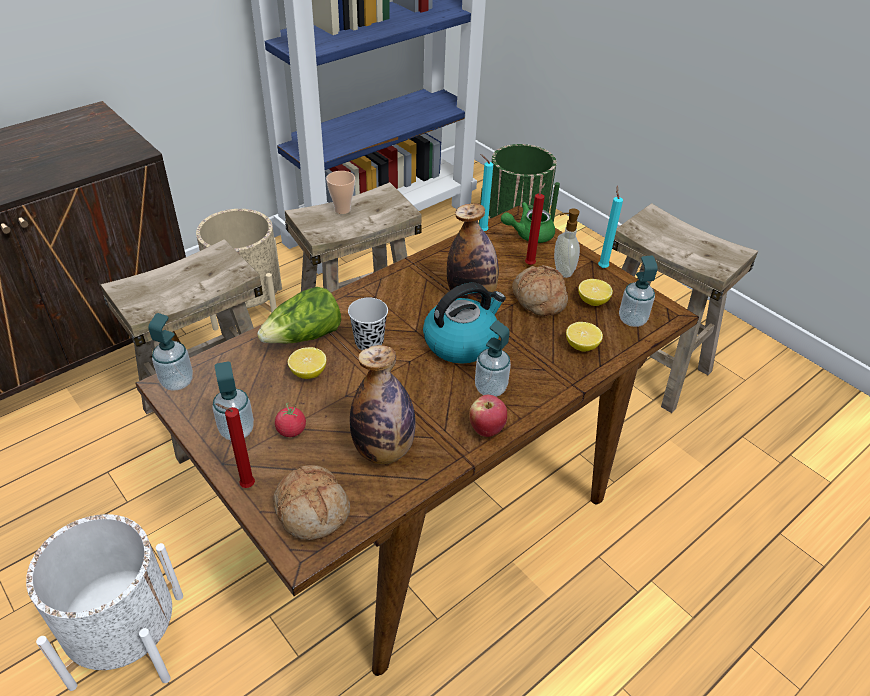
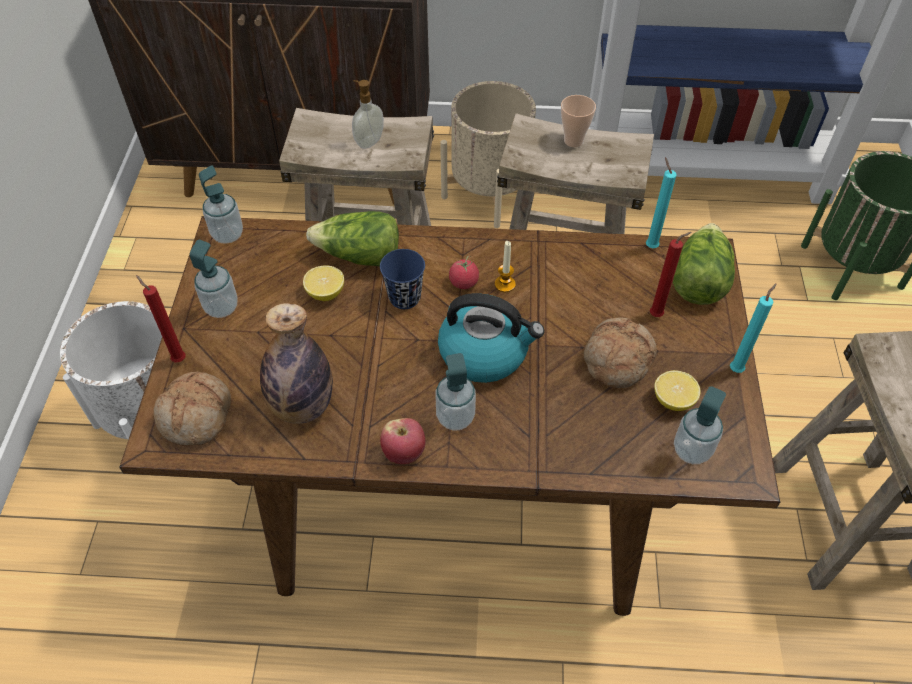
camera: 45 degrees right, 10 degrees up
(291, 430) = (257, 336): tomato -> tomato (463, 282)
(369, 343) = (404, 298): black cup -> blue cup
(424, 298) = (505, 284): none -> candle
(471, 297) = (551, 312): bottle -> none
(528, 234) = (698, 280): green teapot -> lettuce
(562, 271) = (683, 344): soap dispenser -> soap dispenser (368, 141)
(581, 346) = (597, 439): lemon -> none

